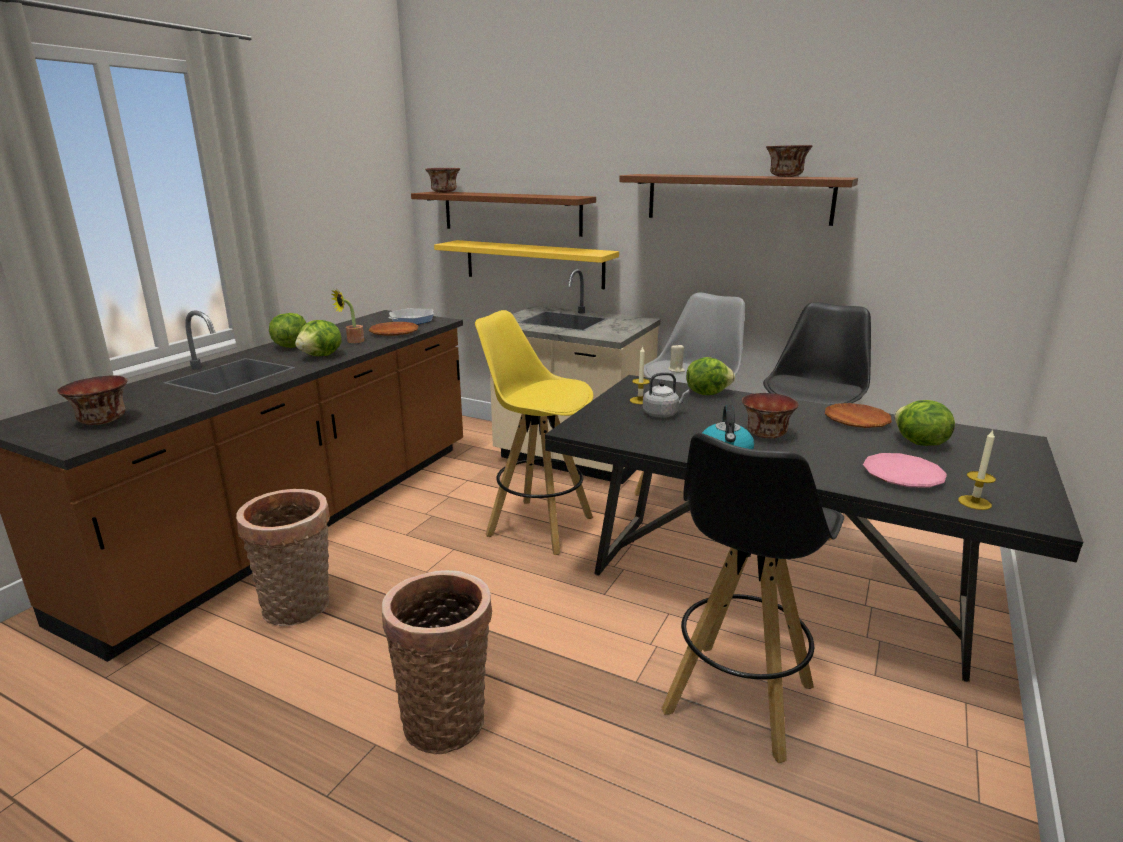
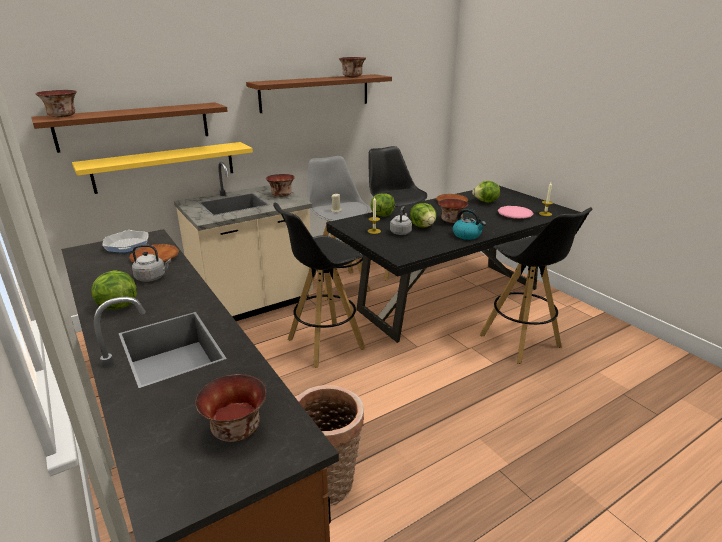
camera: 60 degrees left, 5 degrees up
(322, 356) = (178, 296): lettuce -> lettuce (423, 226)
(352, 341) = (152, 277): potted plant -> grey kettle
(445, 717) = (489, 435): basket -> none
(538, 525) = (324, 344): yellow stool -> black stool
(621, 328) = (281, 195): none -> bowl

